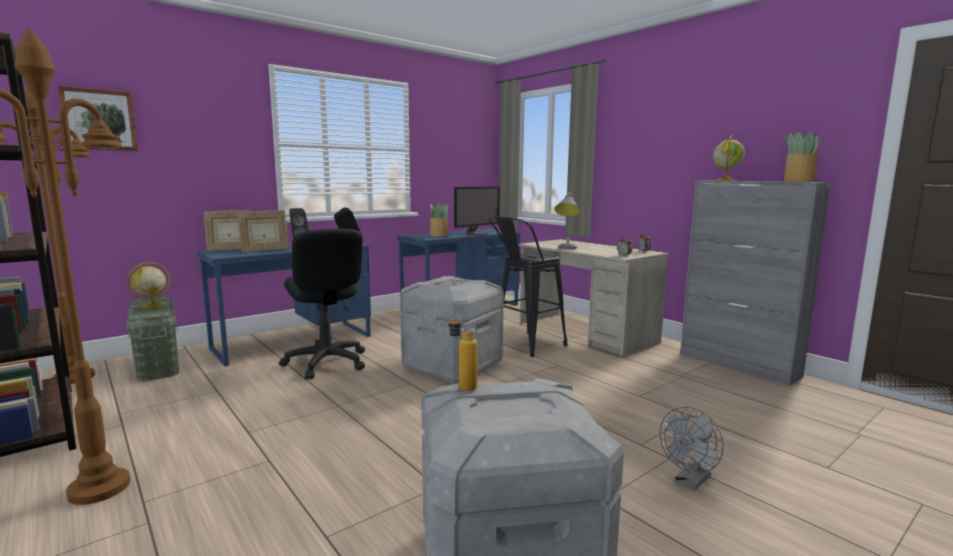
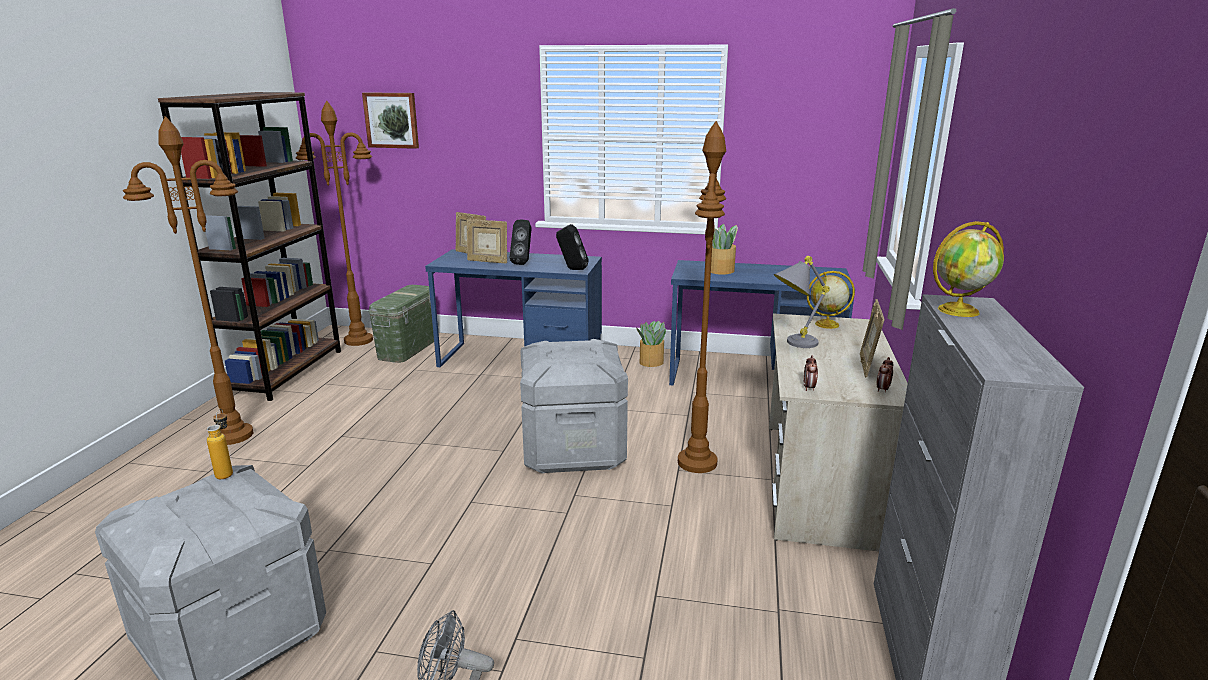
camera: 50 degrees right, 10 degrees up
(151, 306) = (400, 296): globe -> globe (826, 324)
(326, 363) = (496, 395): black office chair -> none
(476, 234) = (776, 279): monitor -> none
(524, 346) = (697, 462): black stool -> brown floor lamp
(614, 248) = (866, 366): none -> picture frame
(799, 181) = (1018, 362): potted plant -> potted plant (650, 362)

